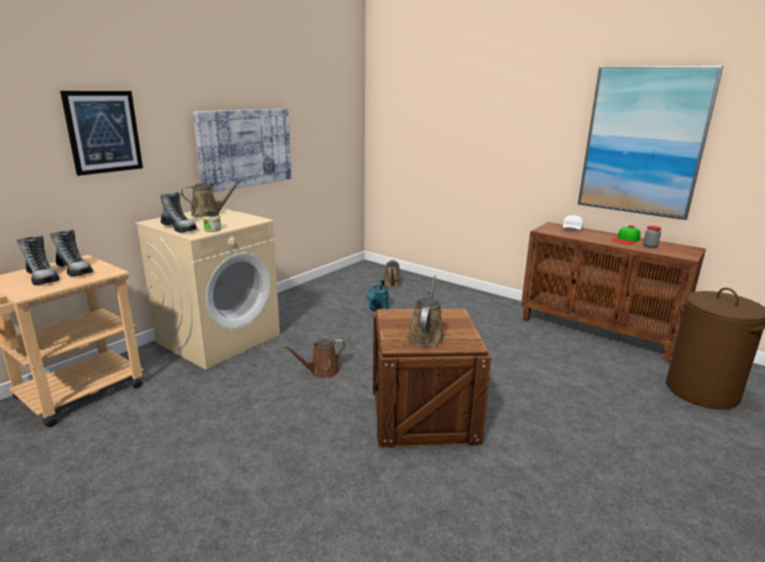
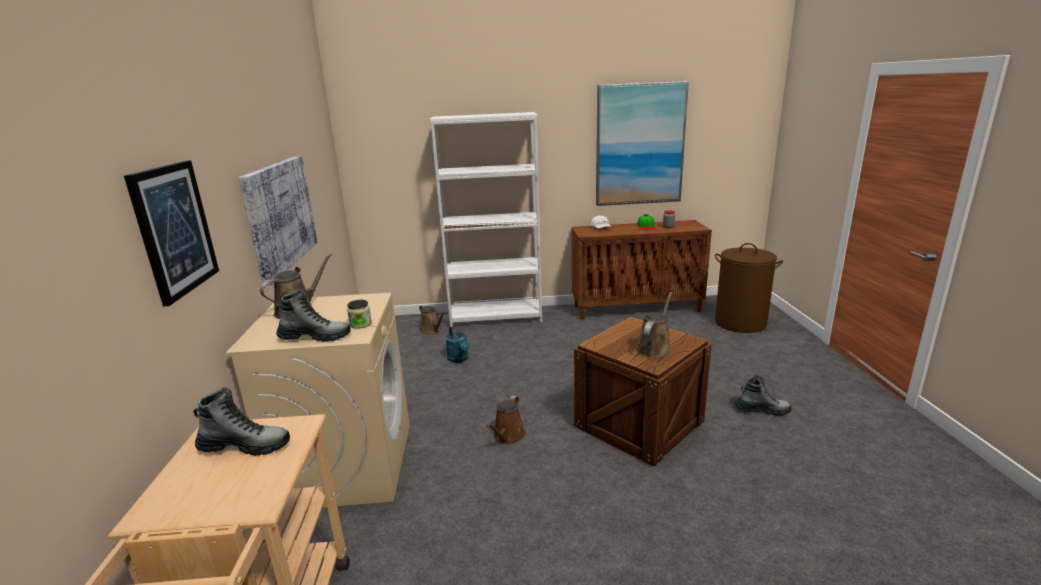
camera: 40 degrees left, 0 degrees up
(42, 278) = (223, 477): boot -> boot (762, 410)
(426, 336) = (654, 348): brown watering can -> brown watering can turned 60 degrees clockwise
(453, 292) = (496, 317): none -> white bookcase

